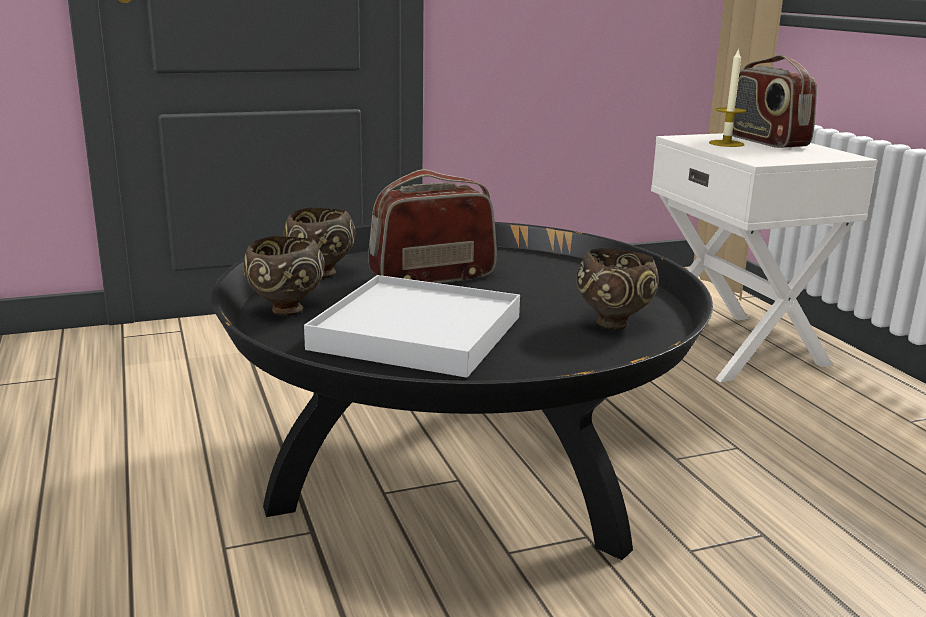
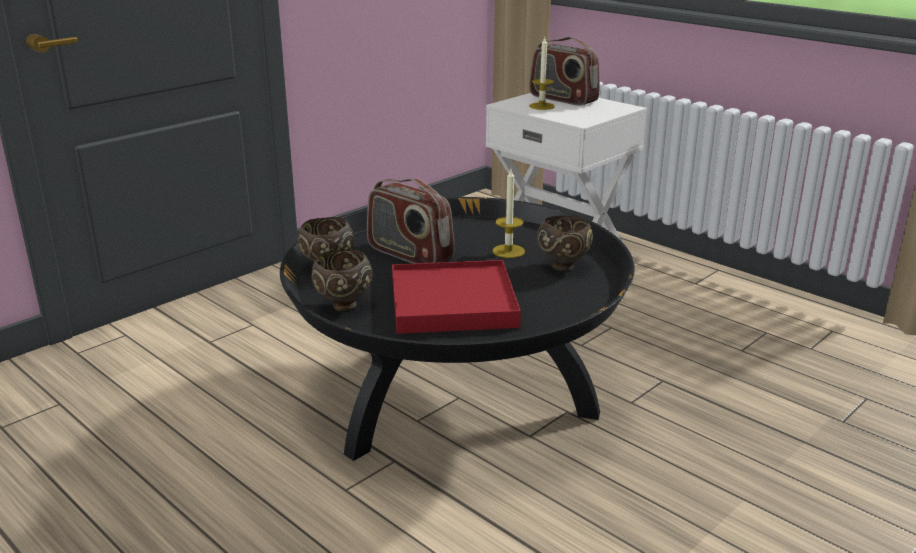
camera: 25 degrees left, 5 degrees up
(417, 333) = (453, 303): white tray -> red tray
(432, 276) = (409, 254): radio -> radio turned 90 degrees counterclockwise
(560, 295) = (508, 251): none -> candle

